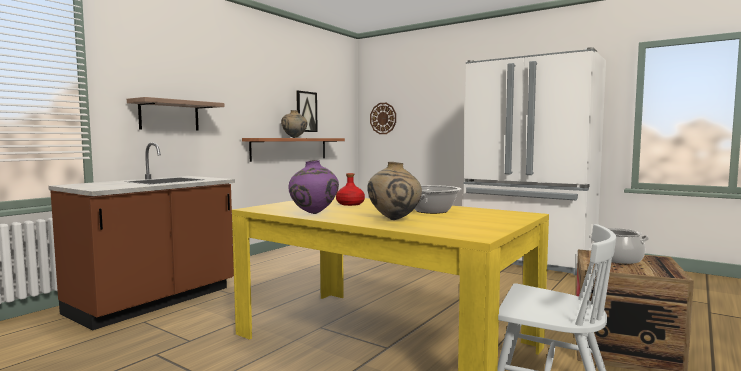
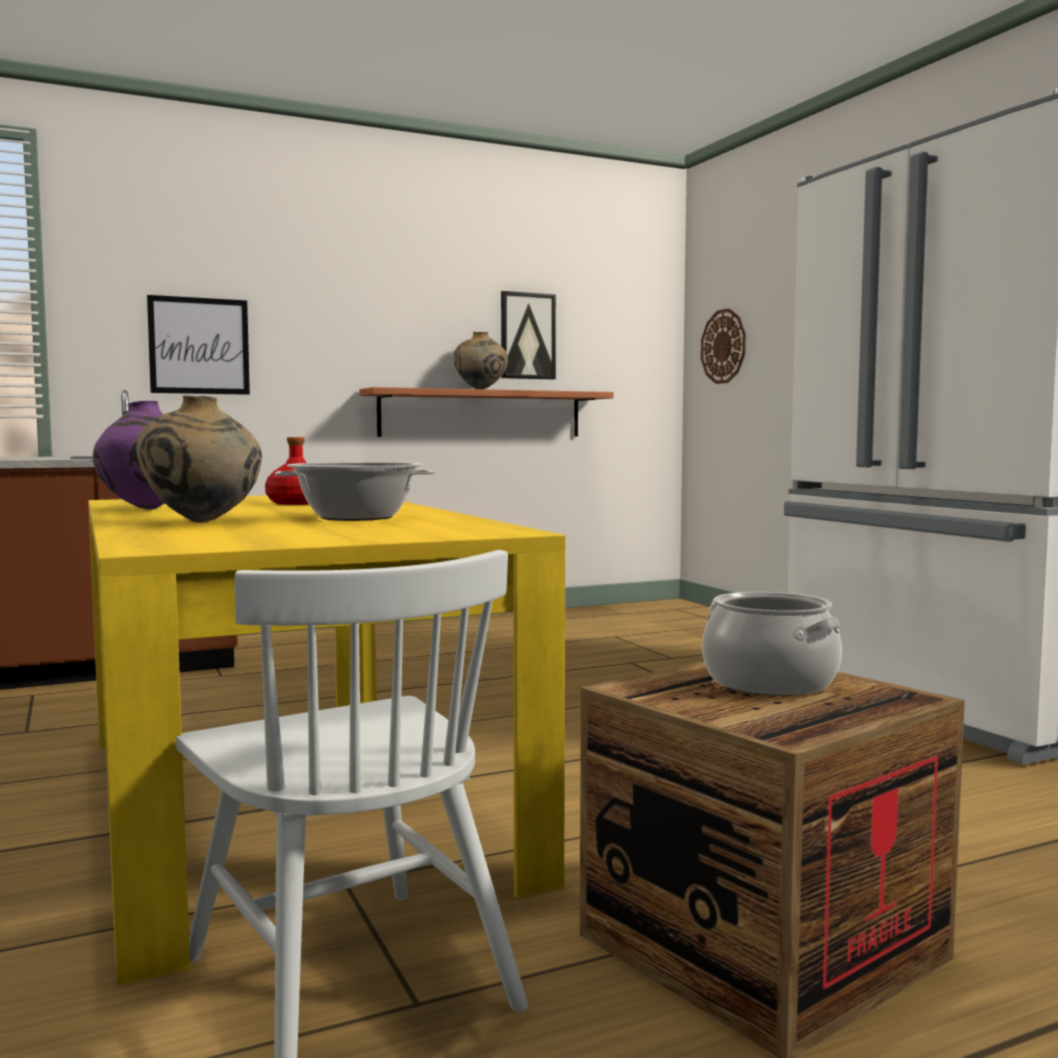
camera: 30 degrees right, 0 degrees up
(169, 115) = (199, 346): shelf -> picture

